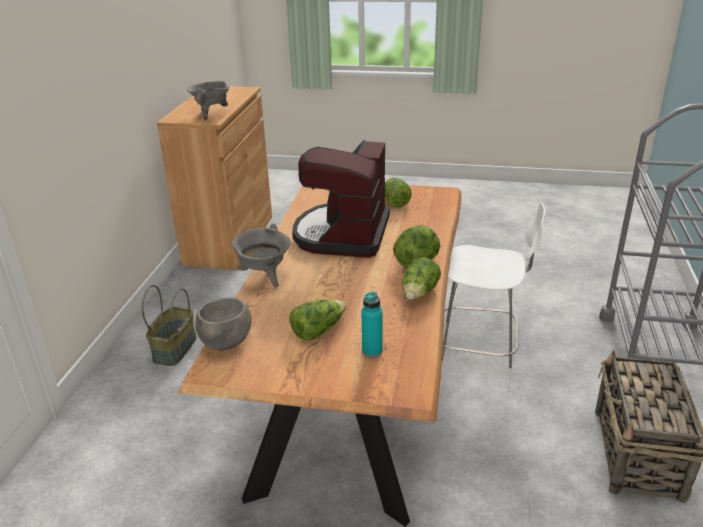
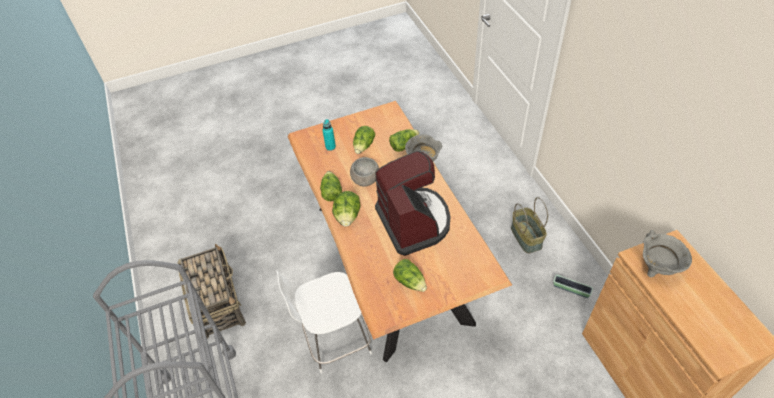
camera: 150 degrees right, 20 degrees up
(201, 295) = (571, 289): none -> planter
(225, 343) = (398, 122): grey bowl -> grey bowl (365, 180)
(259, 308) = (404, 145): none -> lettuce

